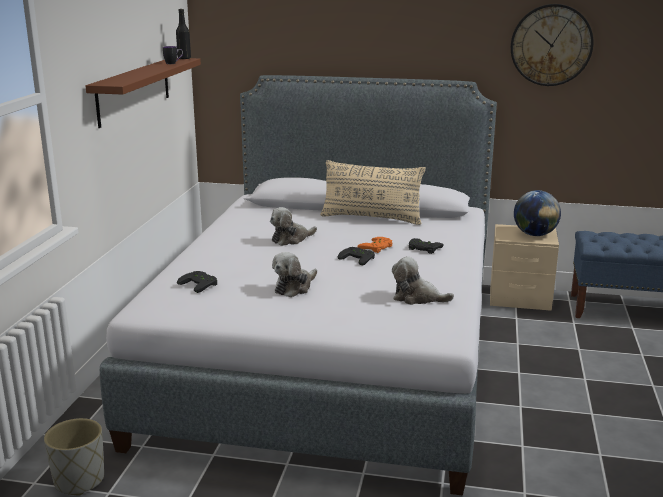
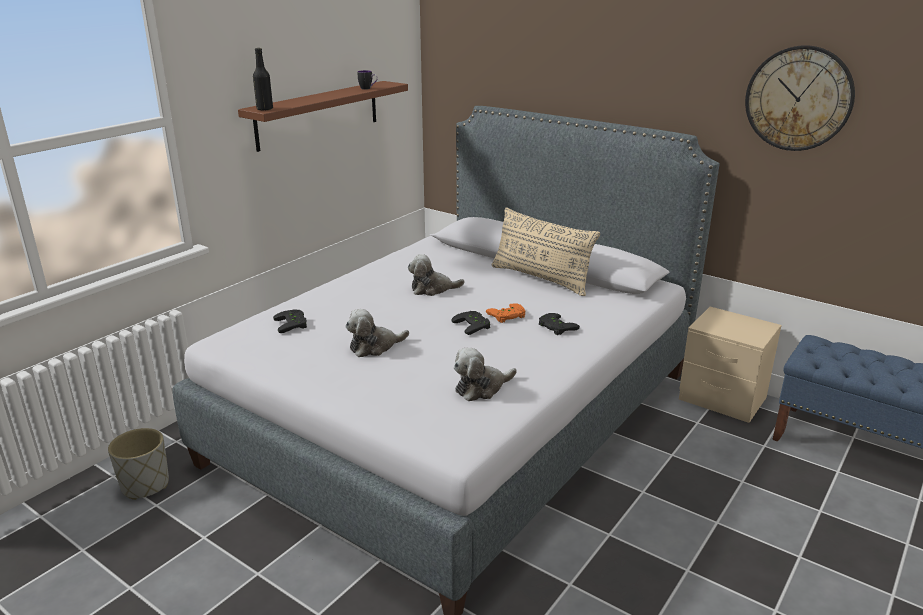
camera: 25 degrees right, 5 degrees up
(184, 58) = (391, 83): black bottle -> black bottle (265, 109)
(417, 298) = (481, 388): plush toy -> plush toy turned 75 degrees counterclockwise
(535, 234) = (745, 329): globe -> none

